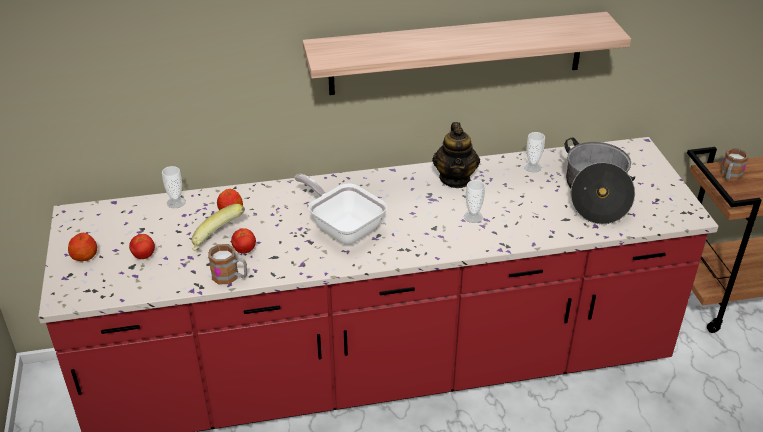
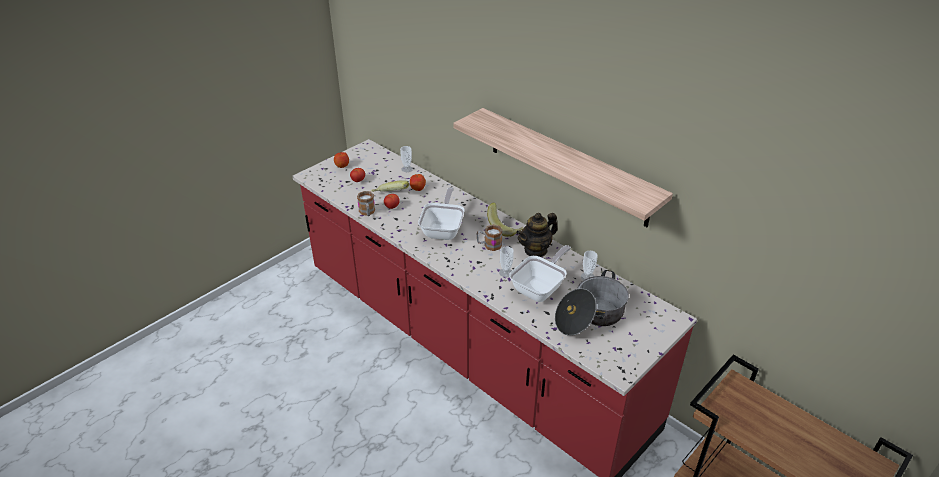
camera: 55 degrees right, 0 degrees up
(392, 181) = (505, 228): none -> banana
(523, 205) = (540, 288): none -> frying pan
(729, 176) = (744, 396): mug -> mug (489, 245)

